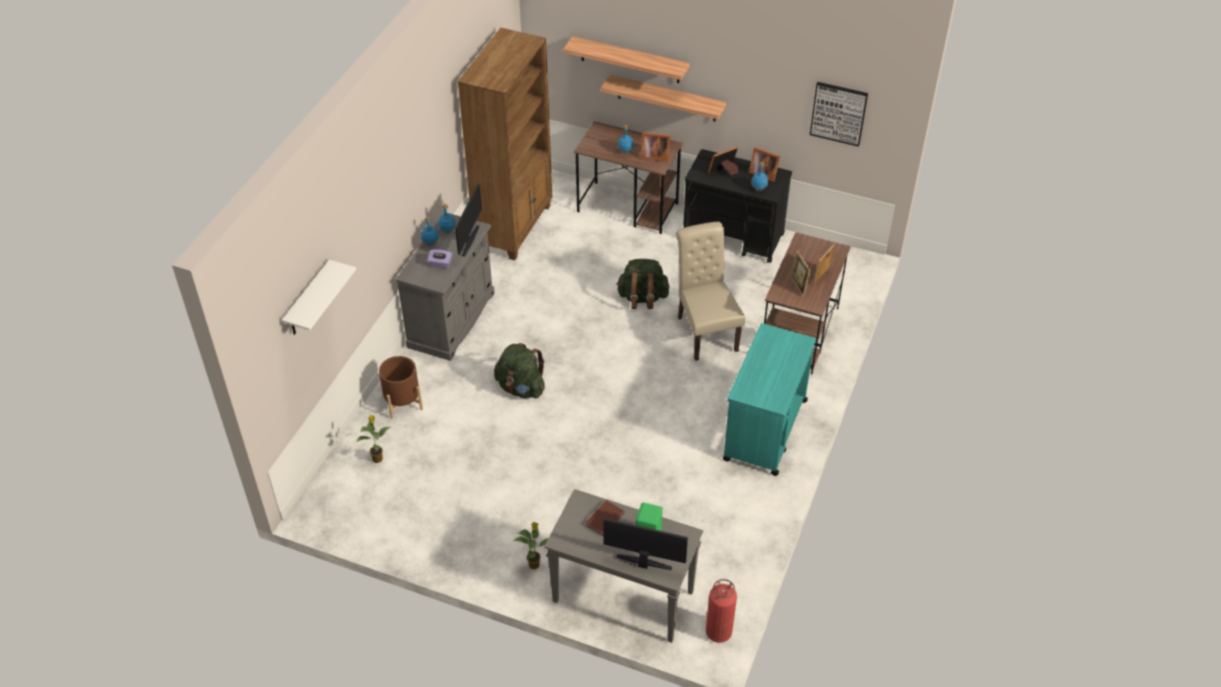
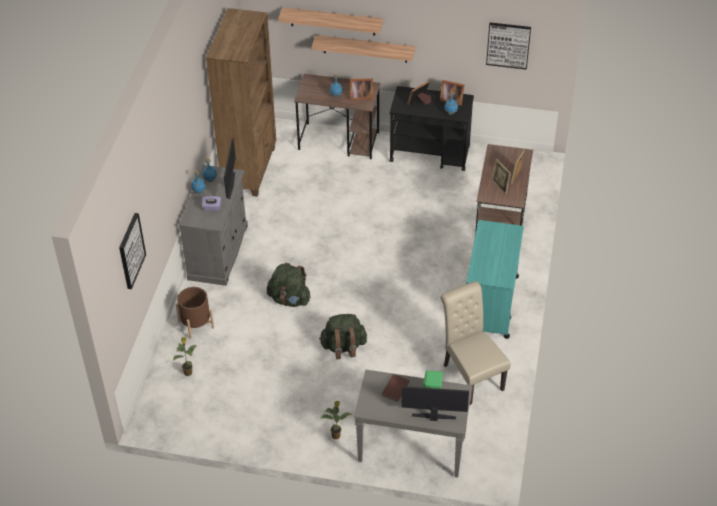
camera: 10 degrees left, 0 degrees up
(308, 300) = (131, 250): white shelf -> picture
(642, 298) = (369, 213): green backpack -> green backpack (343, 347)
(705, 331) = (425, 232): beige chair -> beige chair (470, 374)
(718, 632) = (491, 464): fire extinguisher -> none

